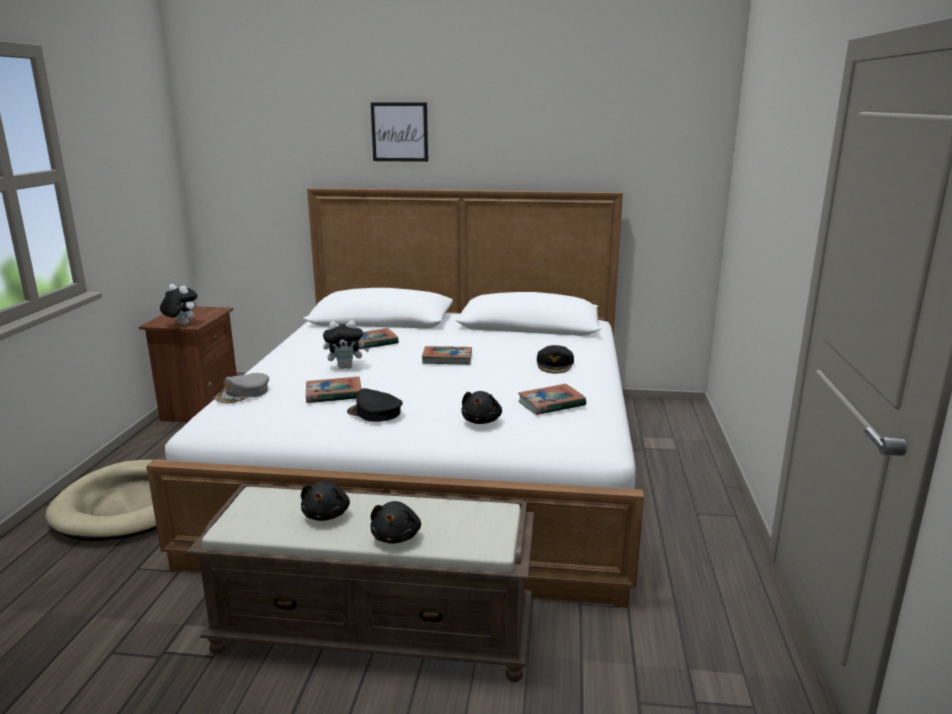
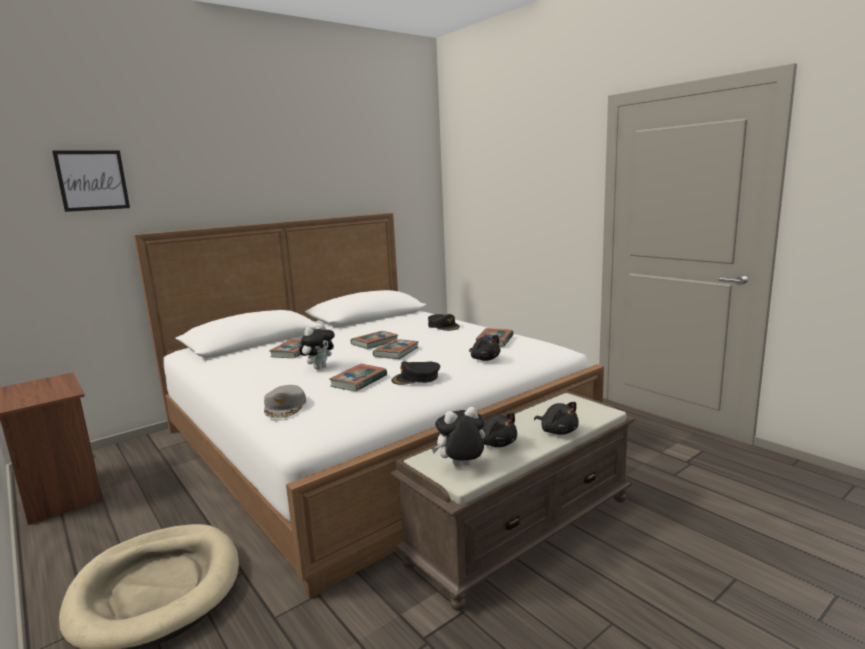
camera: 45 degrees left, 5 degrees down
(181, 324) = (51, 397): plush toy -> plush toy (461, 467)
(399, 132) = (217, 176): picture -> picture (92, 180)
(434, 377) = (396, 352): none -> book

